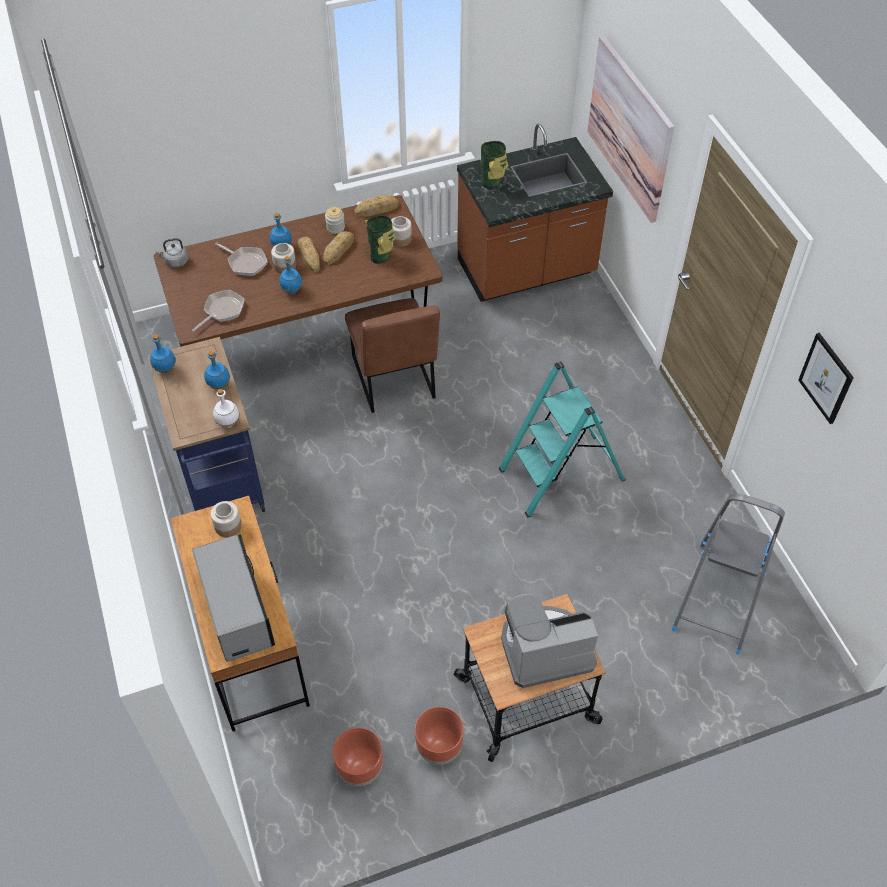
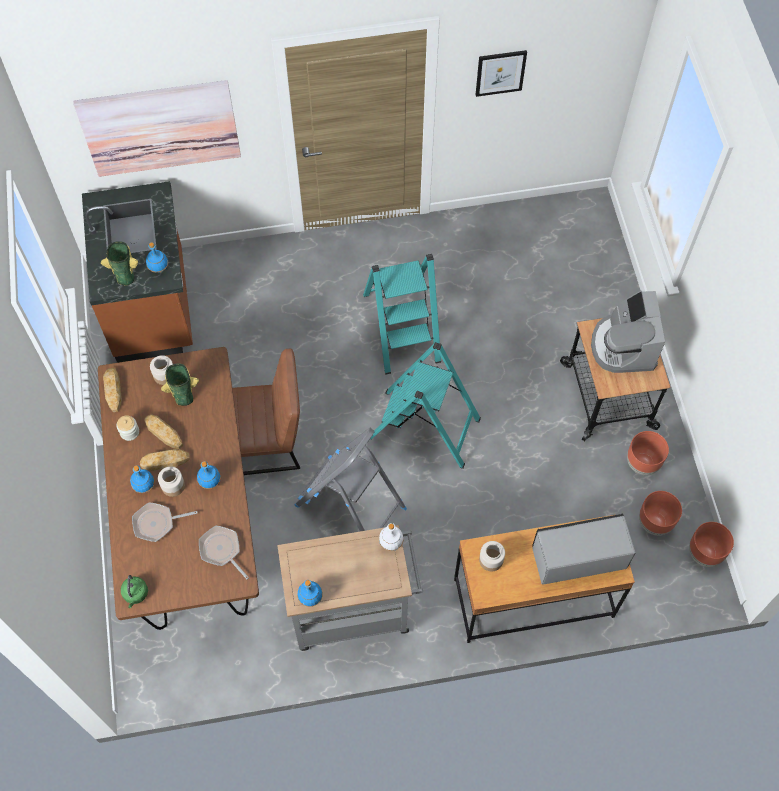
camera: 80 degrees left, 10 degrees up
(175, 262) = (135, 594): grey kettle -> green kettle
(219, 385) = (342, 548): blue bottle -> blue bottle (159, 268)
(222, 481) = (353, 611): blue cart -> grey cart
(245, 262) = (157, 523): frying pan -> frying pan turned 150 degrees counterclockwise
(325, 834) = (704, 553): none -> brown planter
(440, 514) = (425, 428): none -> turquoise step ladder
(719, 595) = (535, 246): grey step ladder -> grey step ladder (349, 506)

